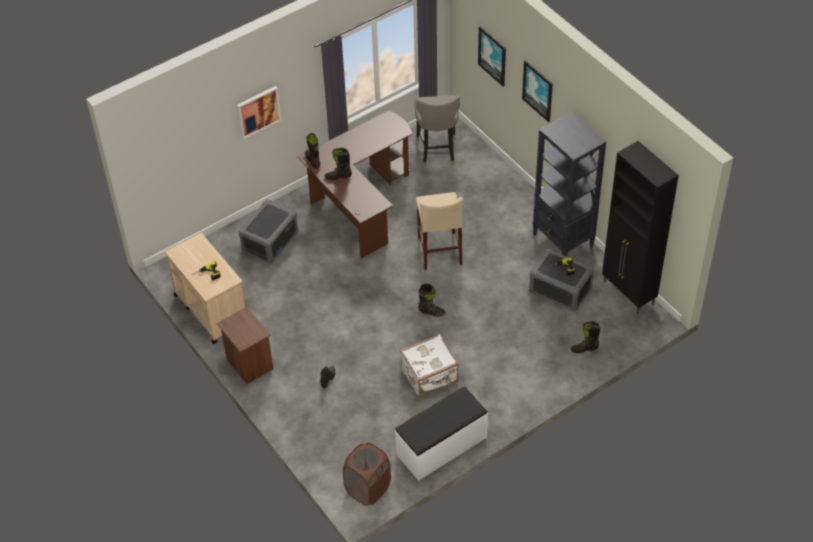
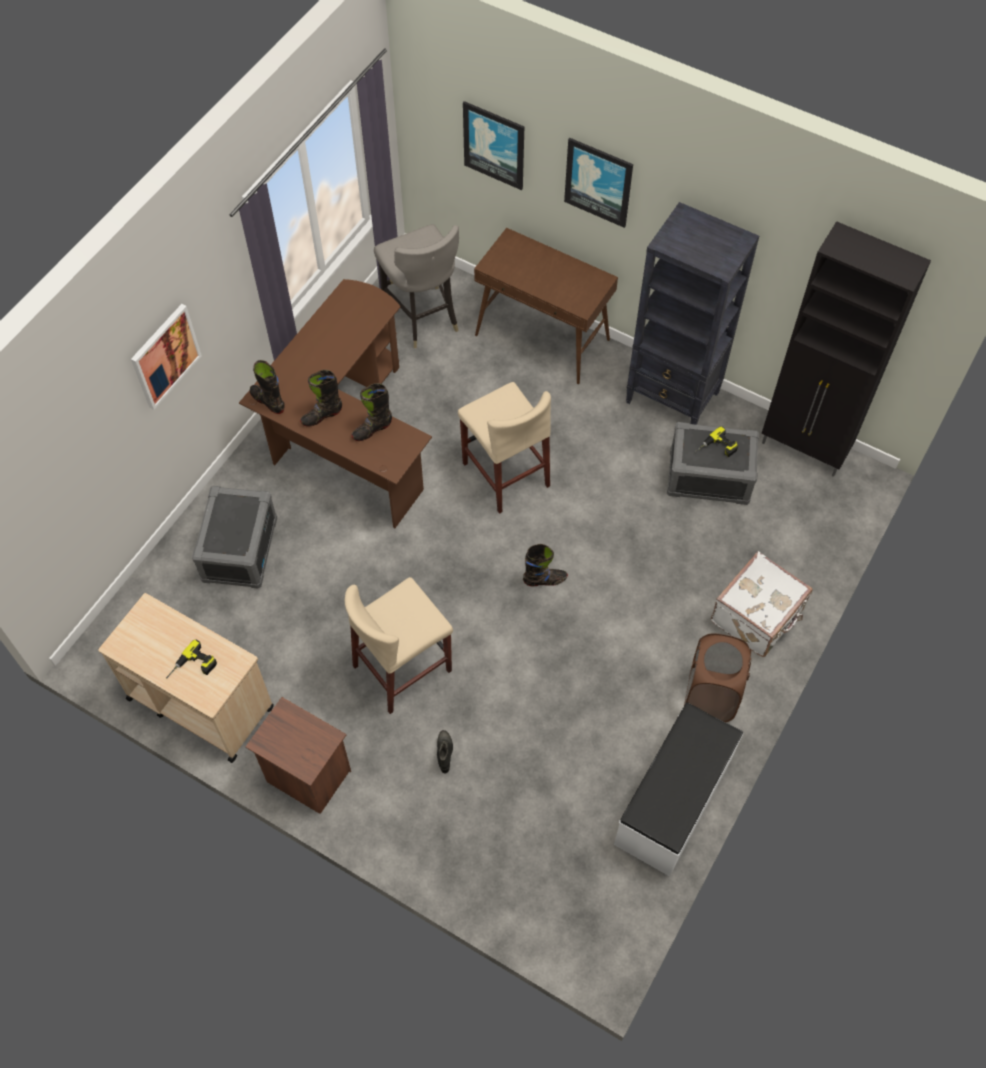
camera: 25 degrees left, 10 degrees up
(327, 329) = (402, 668): none -> beige stool
(368, 489) = (601, 923): brown laundry basket -> brown laundry basket (710, 695)
(430, 376) = (596, 688): white suitcase -> white suitcase (757, 617)
(503, 184) = (543, 338): none -> brown console table
(584, 349) = (791, 559): black boot -> black boot (372, 429)

